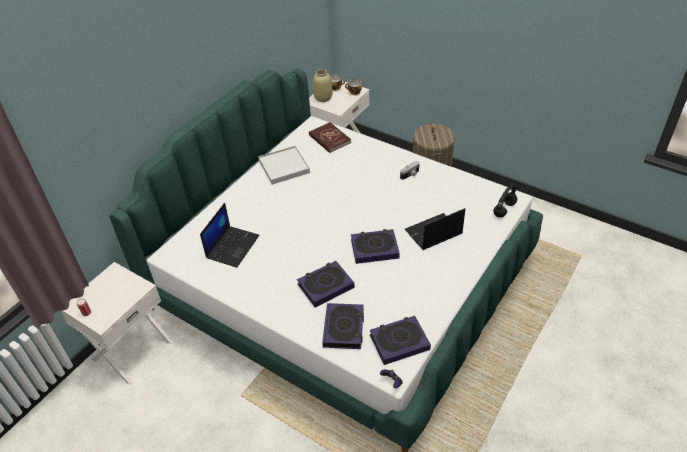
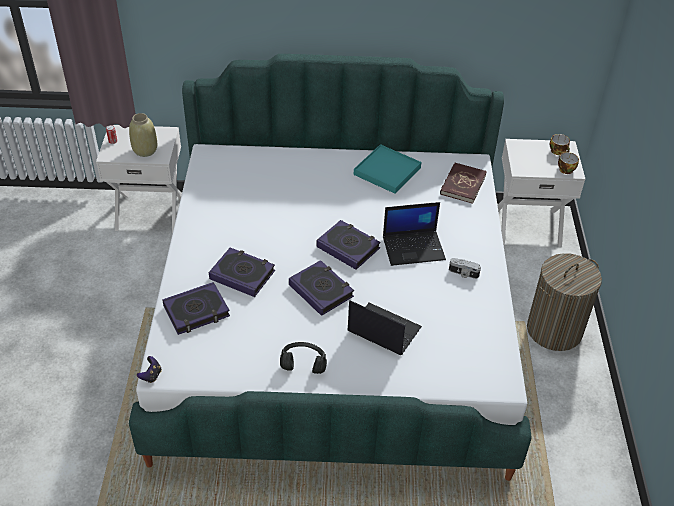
camera: 55 degrees right, 0 degrees up
(232, 246) = (248, 188): laptop -> laptop (414, 248)
(284, 167) = (387, 171): white tray -> turquoise tray
(323, 98) = (529, 150): beige vase -> beige vase (145, 150)
(399, 342) = (205, 361): book -> book (348, 247)
(504, 210) = (475, 382): black headphones -> black headphones (302, 368)

